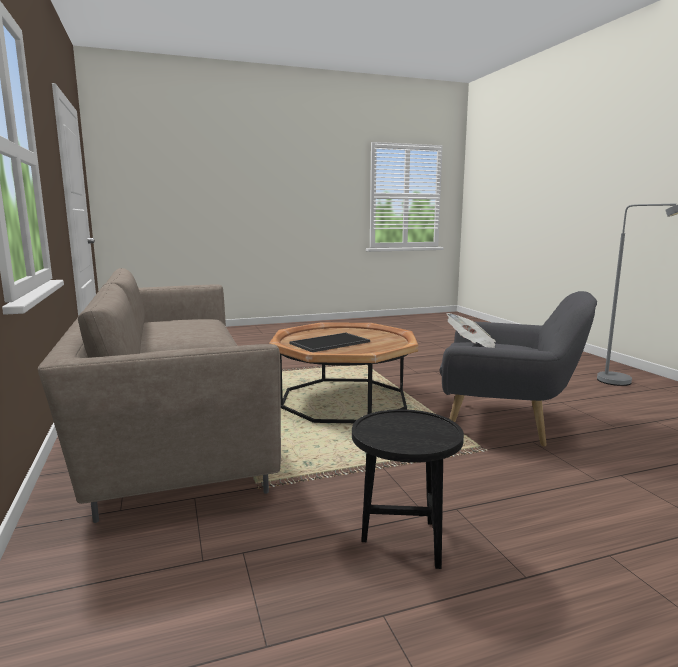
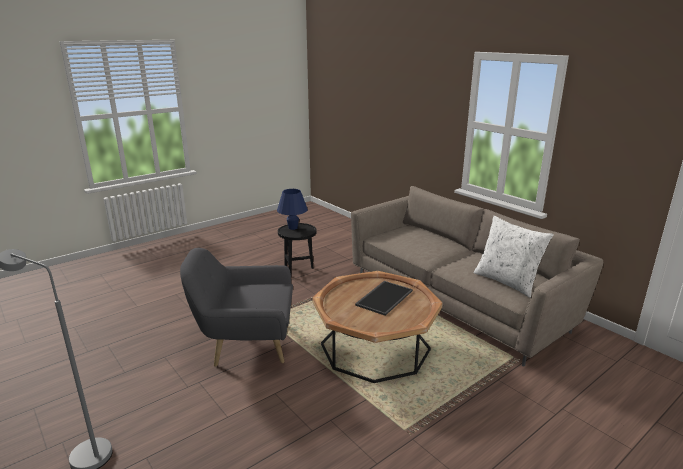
camera: 160 degrees right, 10 degrees up
(188, 323) = (507, 281): none -> white pillow
(416, 440) = (293, 228): none -> blue table lamp
(471, 345) = (271, 296): newspaper -> none

